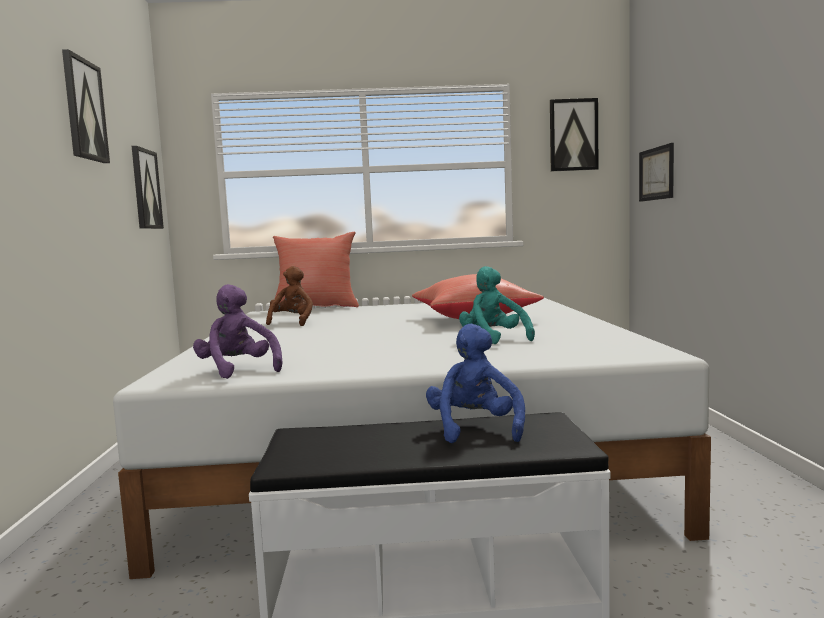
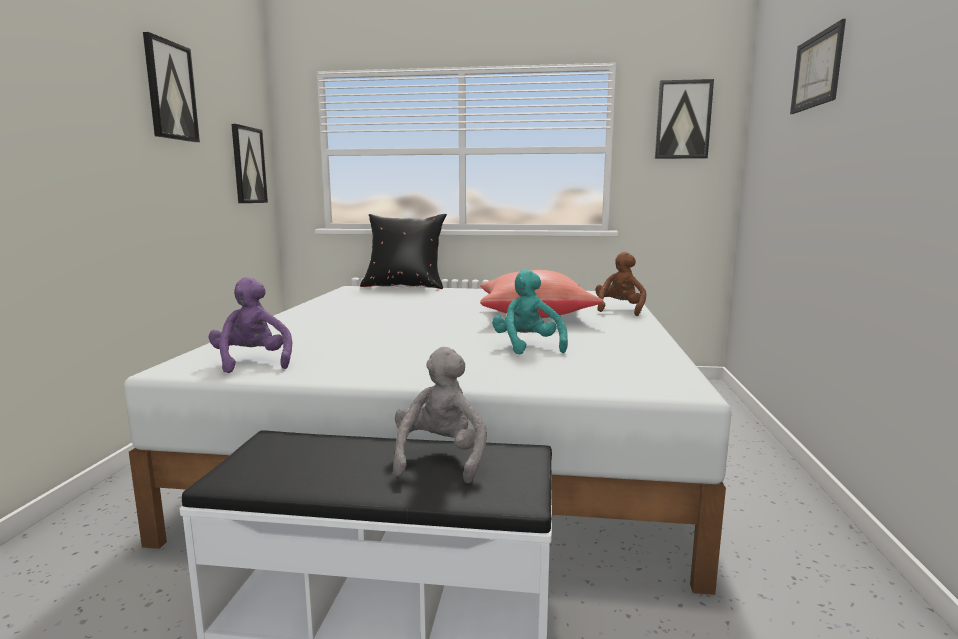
camera: 10 degrees right, 5 degrees up
(292, 322) = (364, 304): brown plush toy -> brown plush toy (619, 310)
(316, 307) = (404, 286): red pillow -> black pillow
(474, 429) = (440, 458): blue plush toy -> grey plush toy
(656, 173) = (765, 167): picture -> picture (817, 70)

